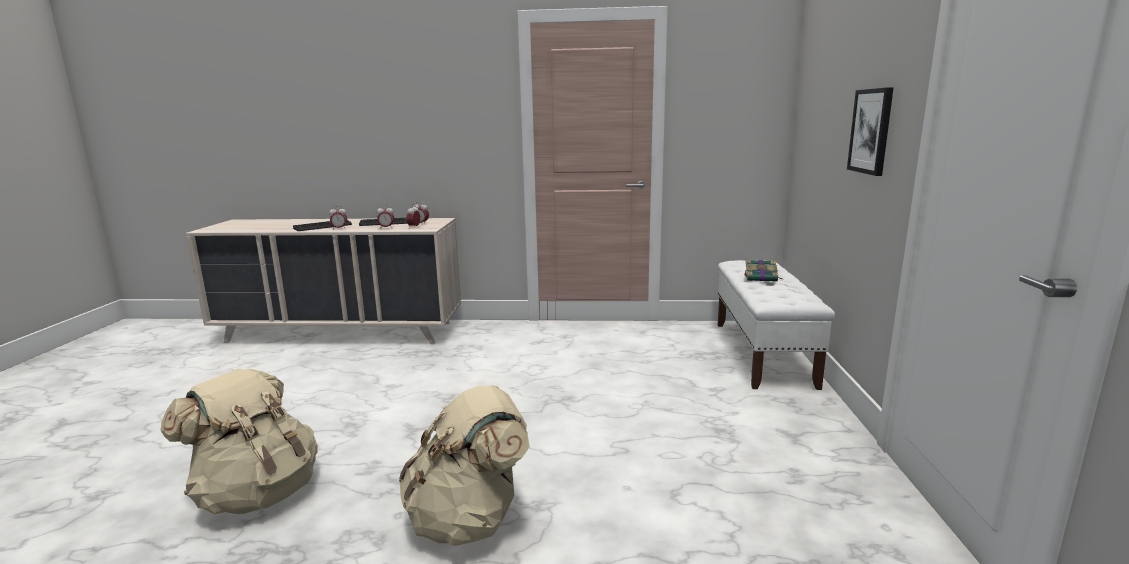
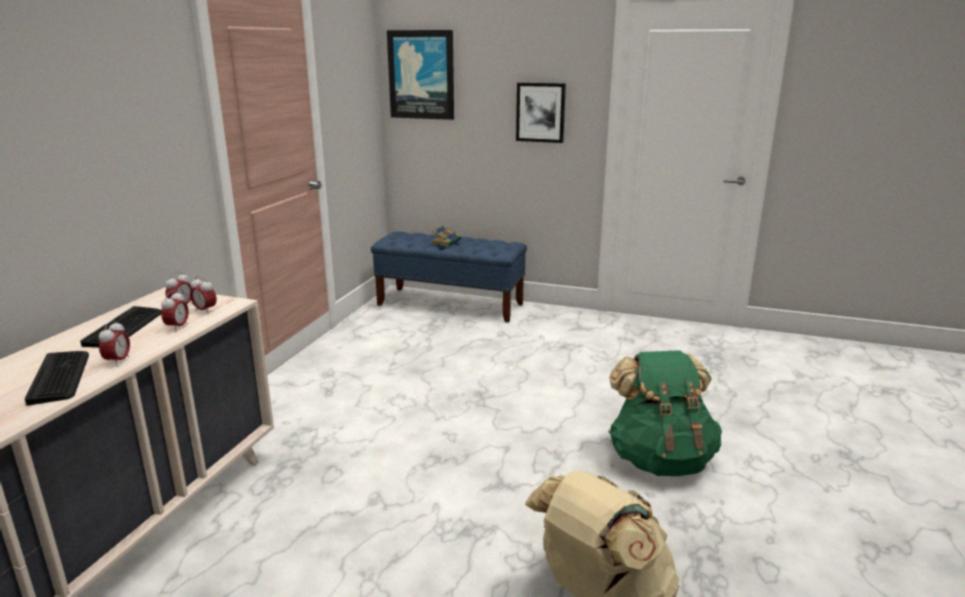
camera: 75 degrees left, 5 degrees up
(469, 520) = (660, 459): beige backpack -> green backpack
(763, 353) = (450, 304): white bench -> blue bench
(812, 88) = (421, 75): none -> picture

